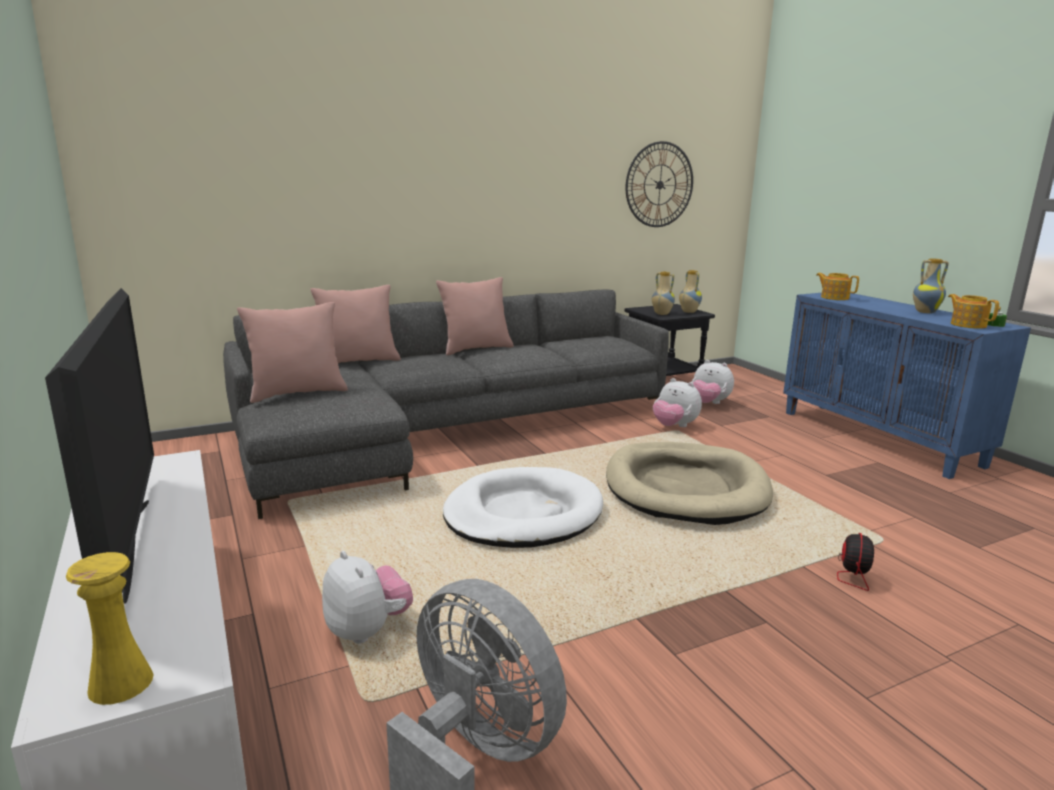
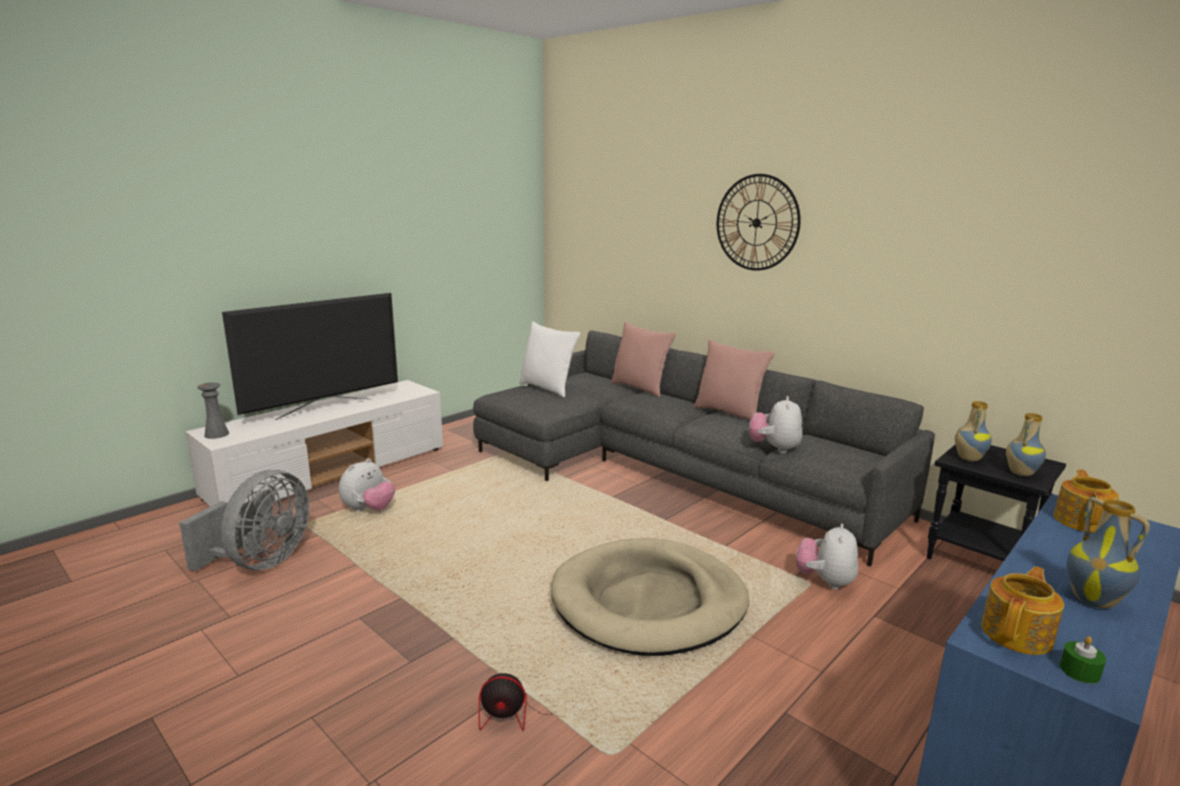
camera: 70 degrees right, 0 degrees up
(121, 683) = (216, 434): yellow vase -> grey vase
(297, 393) = (548, 388): pink pillow -> white pillow
(523, 514) = (537, 529): white dog bed -> none
(659, 185) = (1055, 282): wall clock -> wall clock (756, 223)
(709, 403) = (952, 601): plush toy -> plush toy (774, 448)

